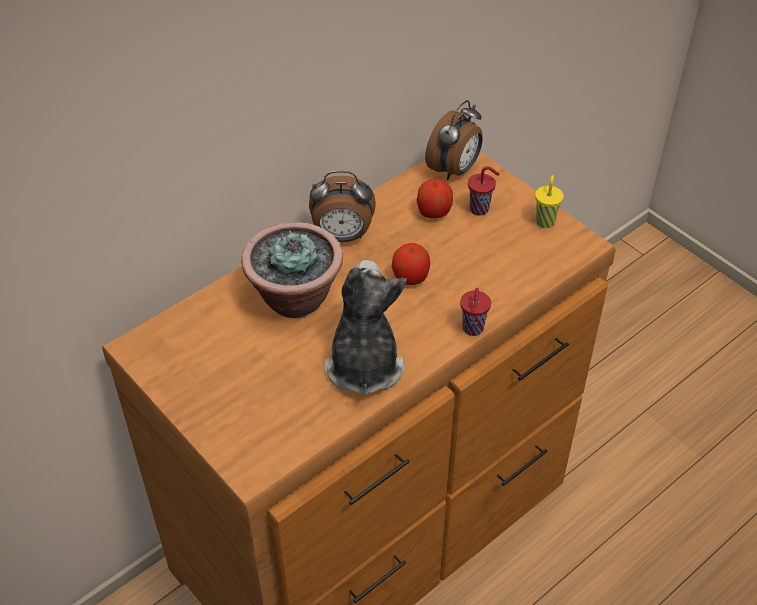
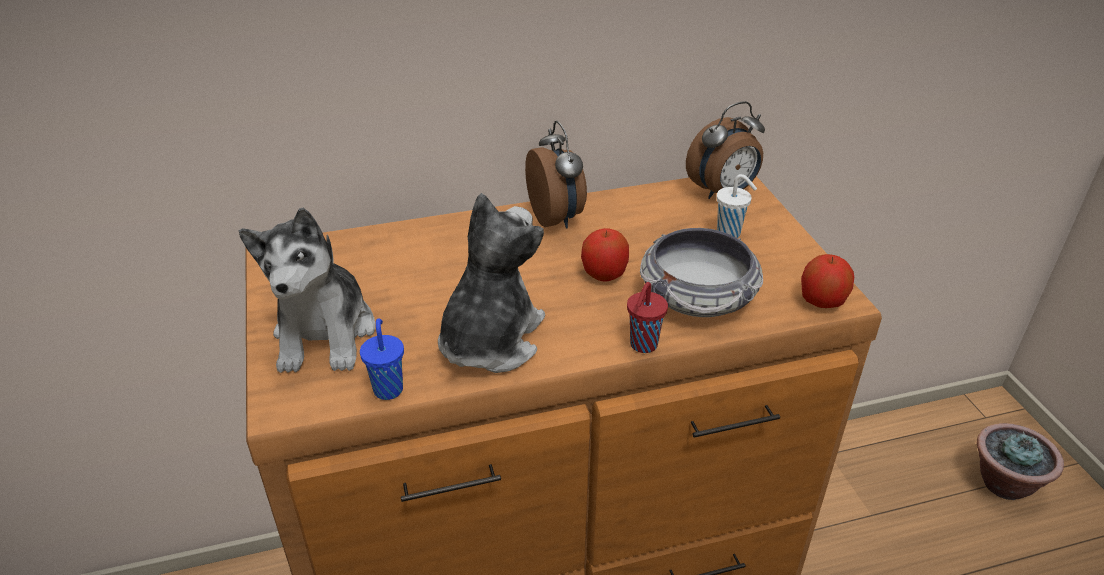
camera: 25 degrees right, 10 degrees down
(237, 403) = (325, 334): none -> plush toy
(295, 298) = (464, 257): potted plant -> potted plant (1004, 483)
(318, 429) = (388, 388): none -> blue cup
(342, 236) = (557, 218): alarm clock -> alarm clock turned 135 degrees counterclockwise
(433, 212) = (673, 223): apple -> apple (821, 302)
(480, 209) = (730, 234): red cup -> white cup
(487, 274) = (698, 296): none -> bowl
(545, 221) = (803, 264): yellow cup -> none

